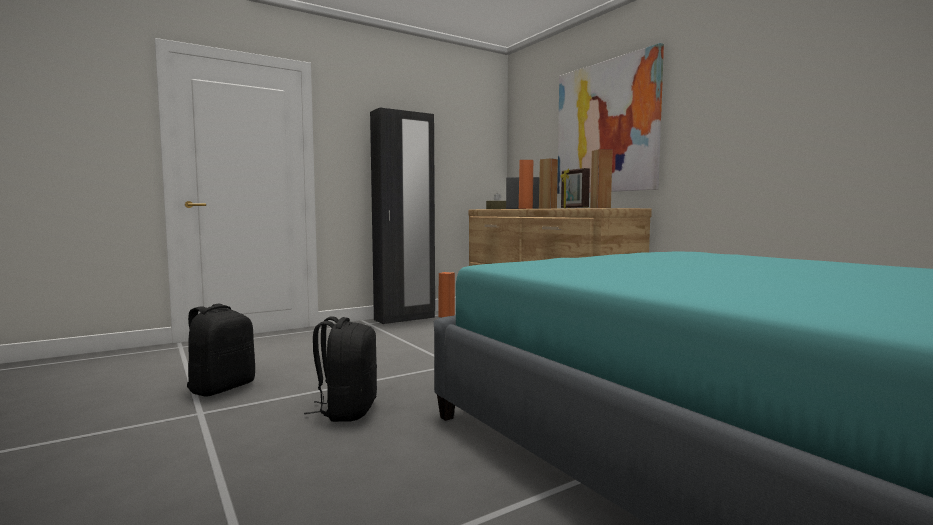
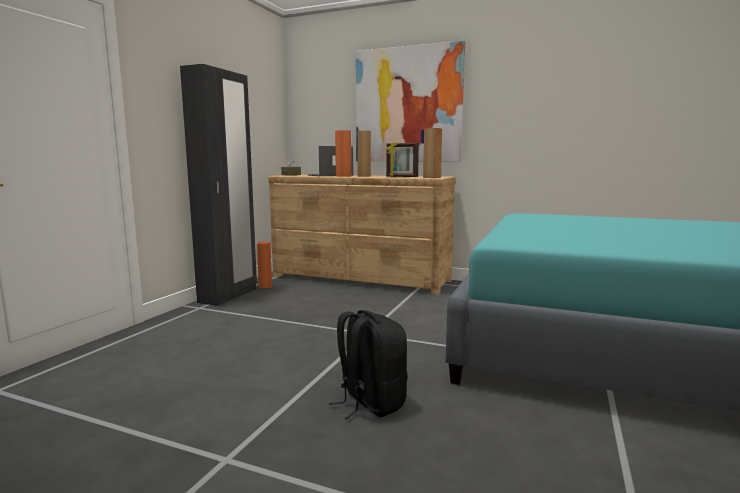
camera: 35 degrees left, 5 degrees up
(222, 388) = (186, 423): black backpack -> none

